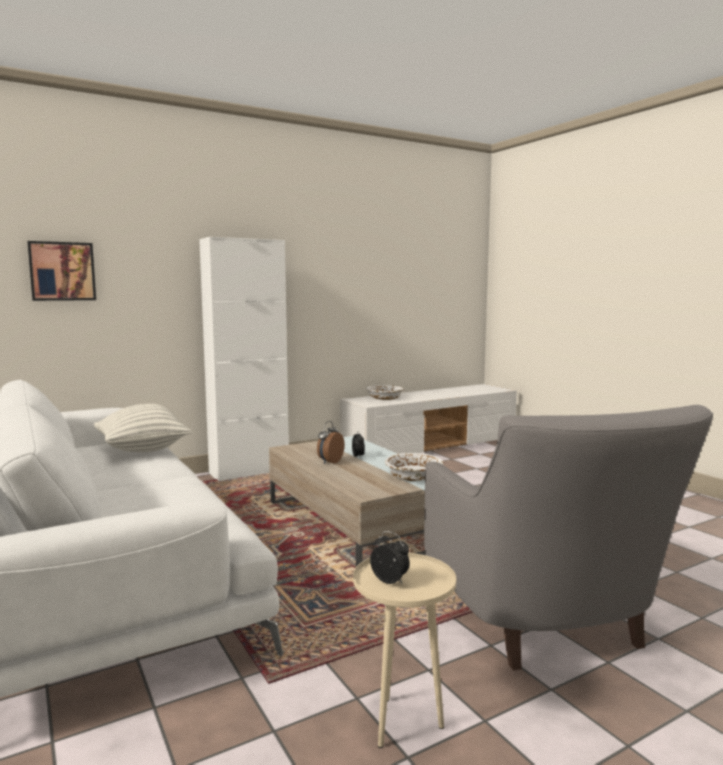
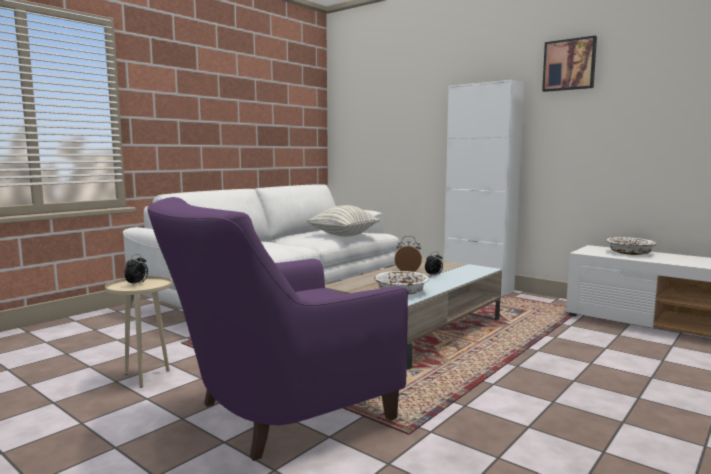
camera: 70 degrees right, 0 degrees up
(62, 271) = (383, 120): picture -> picture (569, 65)
(546, 625) = (276, 414): grey armchair -> purple armchair

